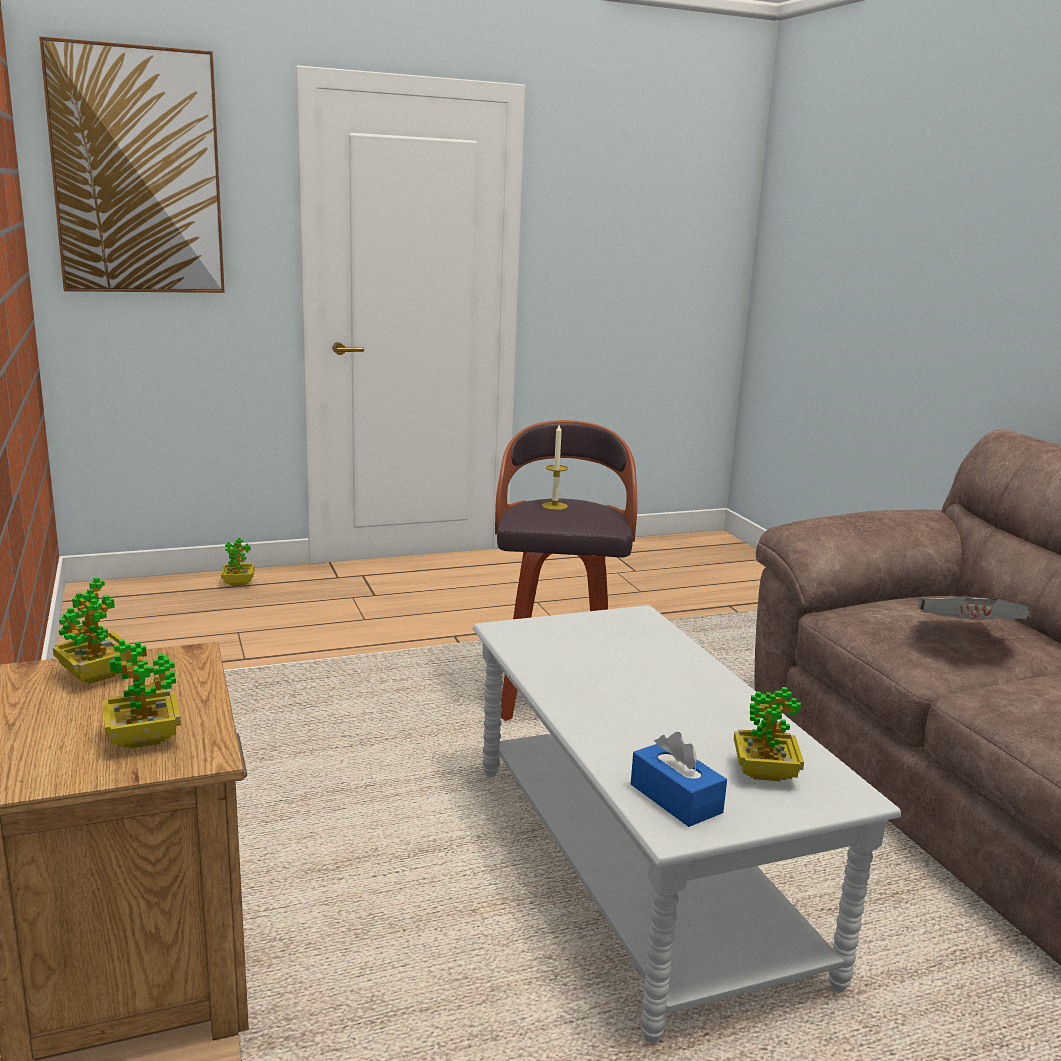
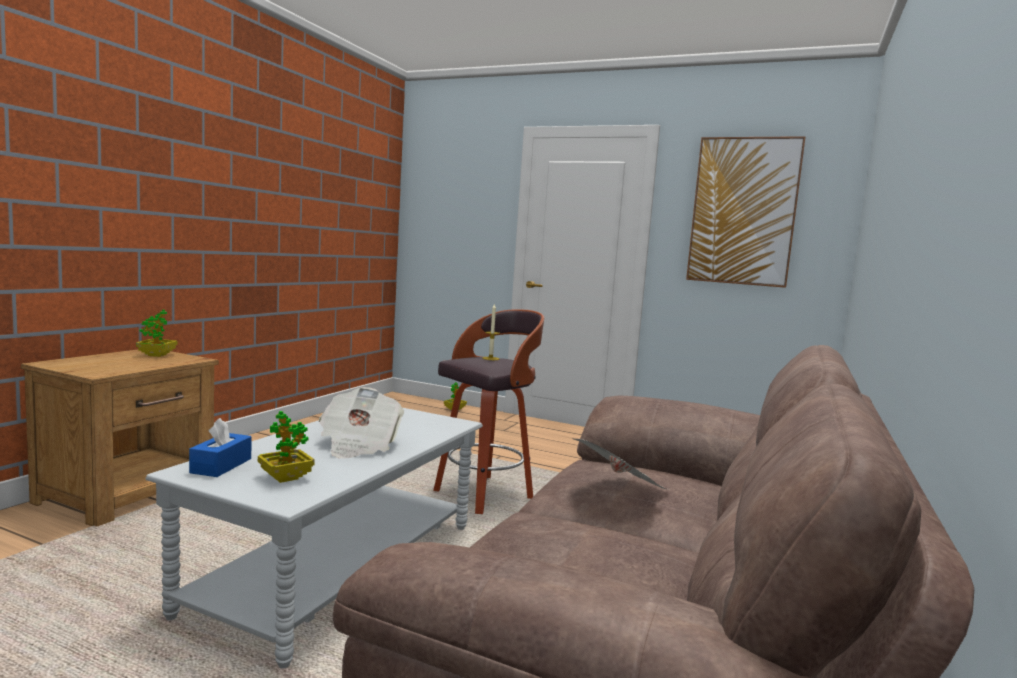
camera: 45 degrees right, 10 degrees down
(137, 172) = (445, 186): picture -> picture (743, 211)
(143, 739) = (104, 367): potted plant -> none
(672, 694) = (359, 445): none -> newspaper

